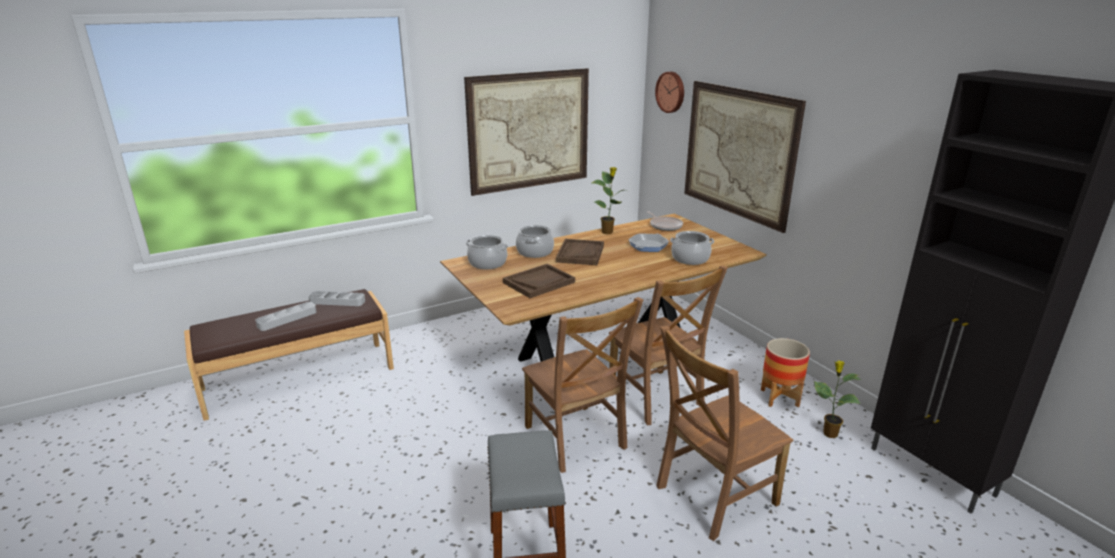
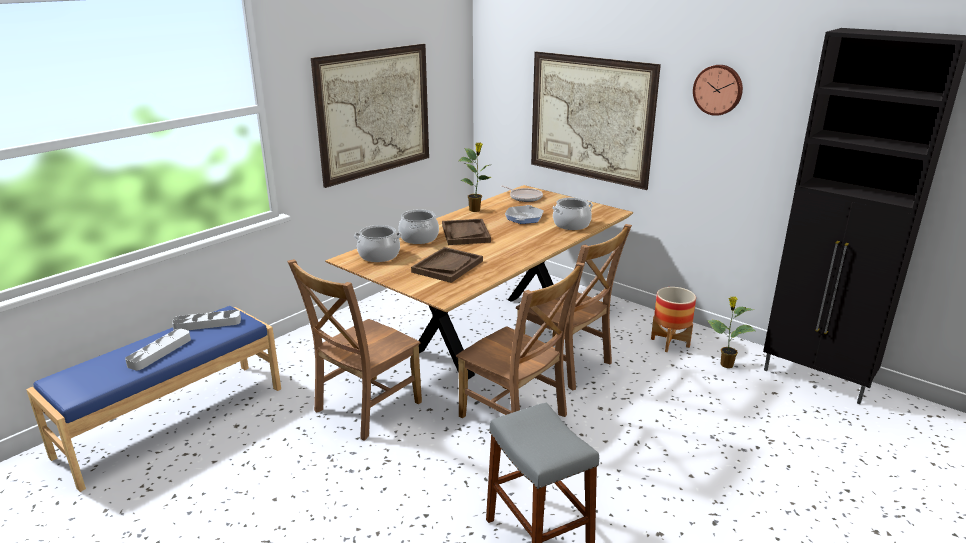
camera: 20 degrees left, 0 degrees up
(299, 378) = (172, 420): brown bench -> blue bench
(671, 92) = (507, 64): wall clock -> wall clock (718, 89)
(712, 497) = (665, 439): brown chair -> brown chair (364, 408)

